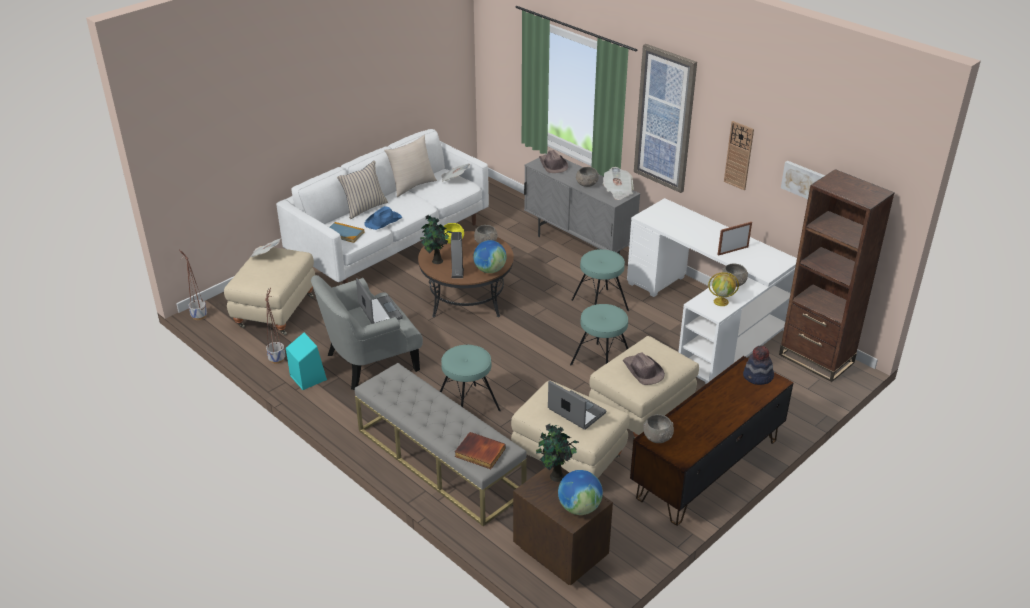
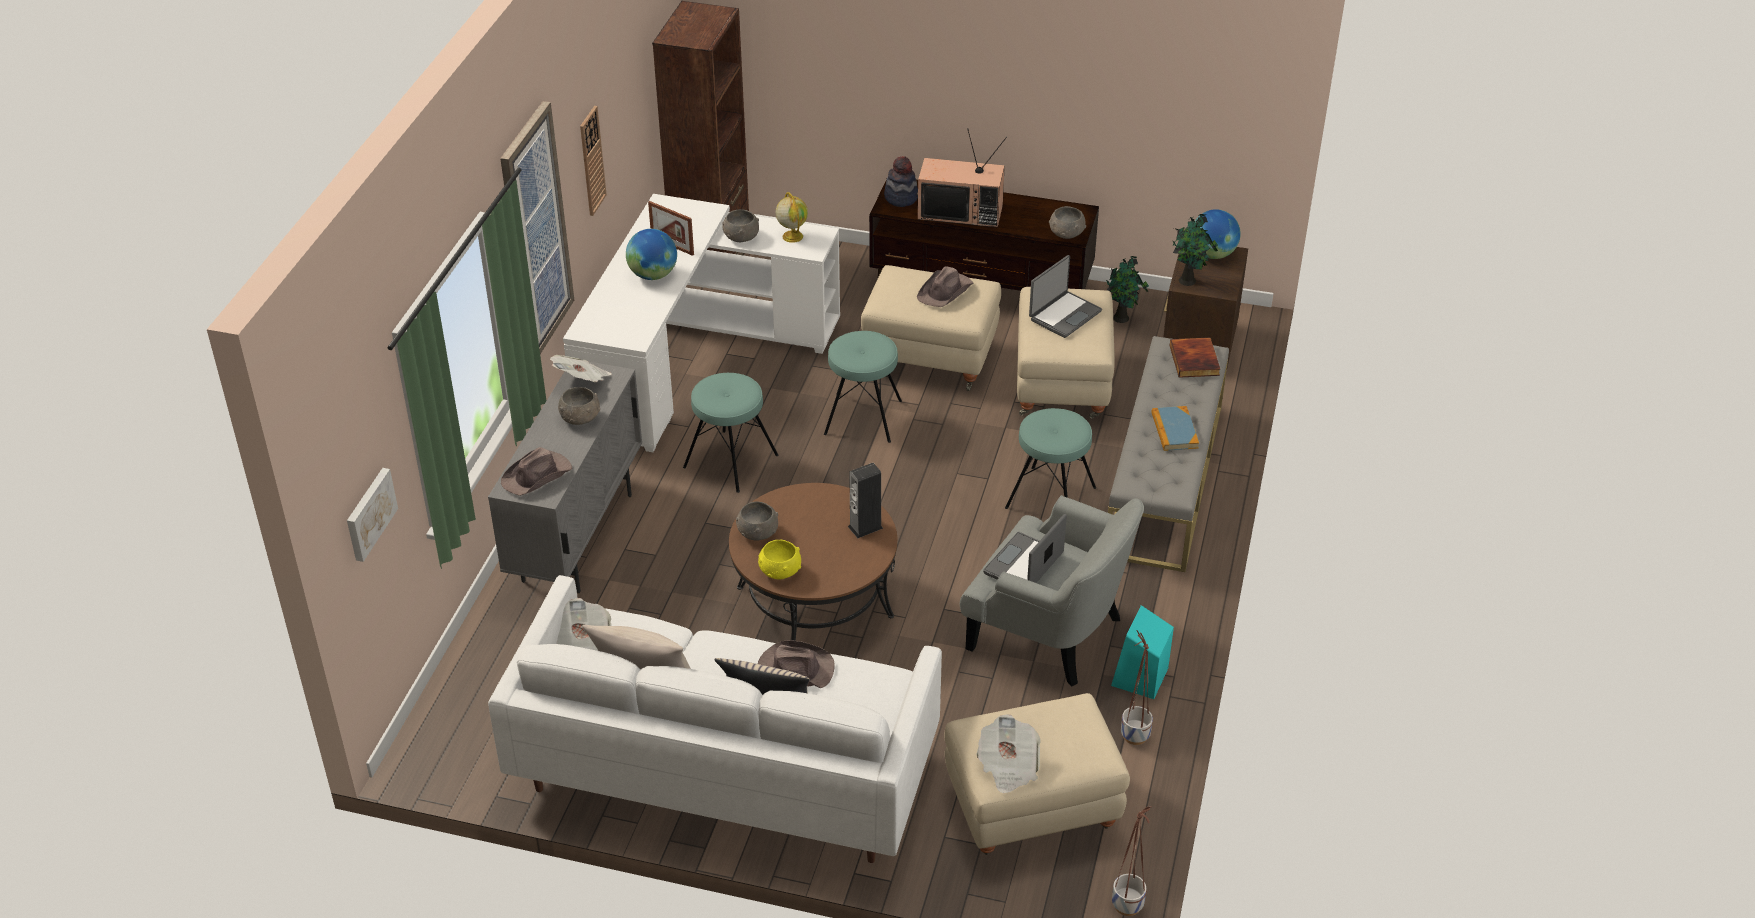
camera: 120 degrees left, 5 degrees up
(344, 234) = (870, 697): book -> book (1174, 431)
(383, 221) = (795, 668): blue hat -> brown hat
(436, 261) = (852, 563): potted plant -> potted plant (1122, 318)
(490, 270) = (830, 498): globe -> globe (653, 275)
(576, 412) = (1064, 315): laptop -> laptop turned 150 degrees counterclockwise
(720, 398) = (961, 211): none -> television
(804, 181) = (632, 100): picture -> picture (369, 513)

